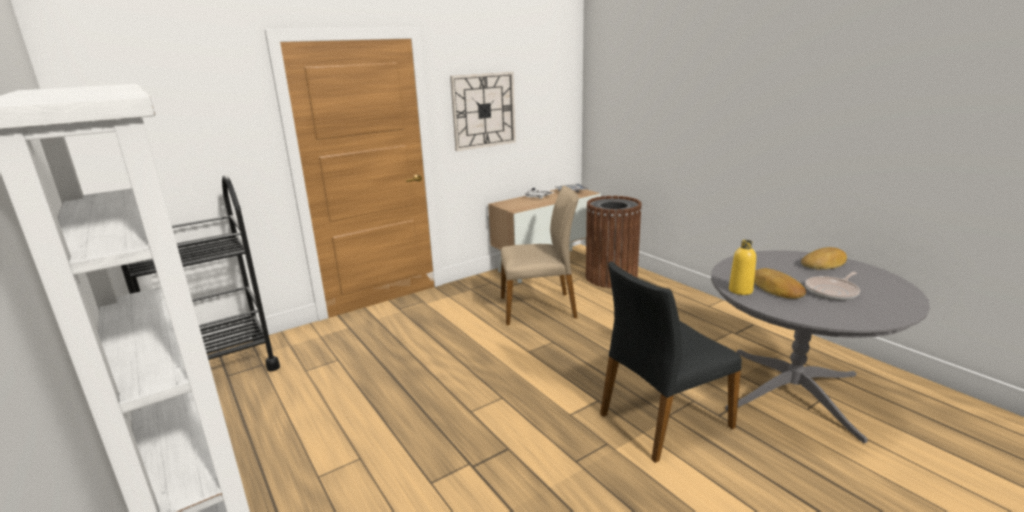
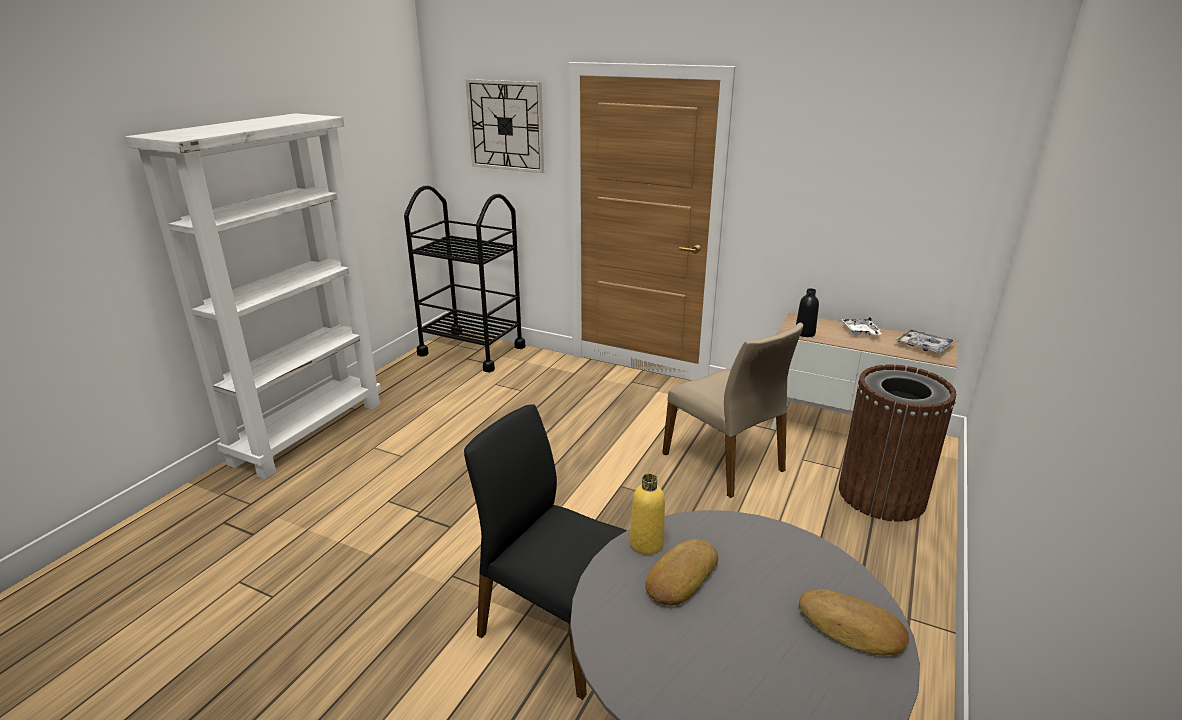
camera: 60 degrees right, 5 degrees up
(483, 110) = (810, 187): wall clock -> wall clock (506, 126)
(522, 207) = (804, 333): none -> black bottle
(832, 291) = (720, 641): frying pan -> none

